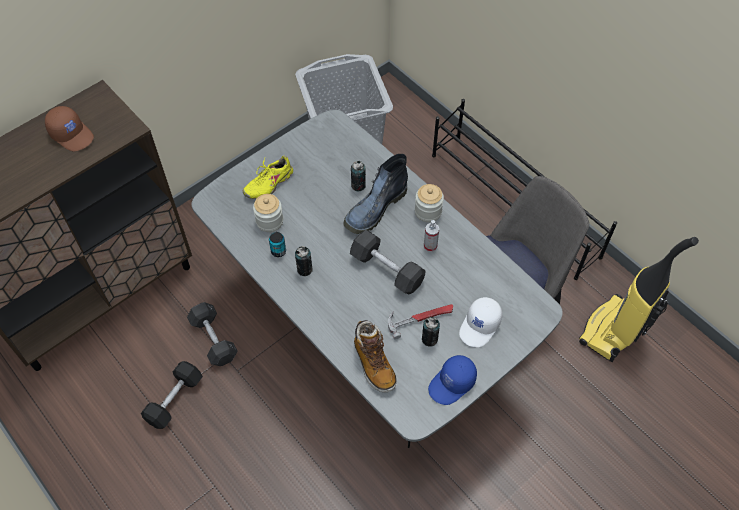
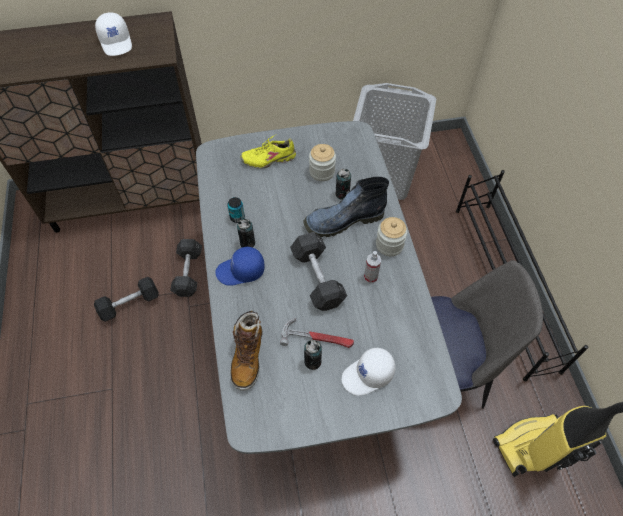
camera: 30 degrees right, 0 degrees up
(72, 134) = (116, 42): brown cap -> white cap
(269, 221) = (248, 189): jar -> jar (322, 172)
(452, 384) = (305, 416): blue cap -> blue cap (241, 271)

